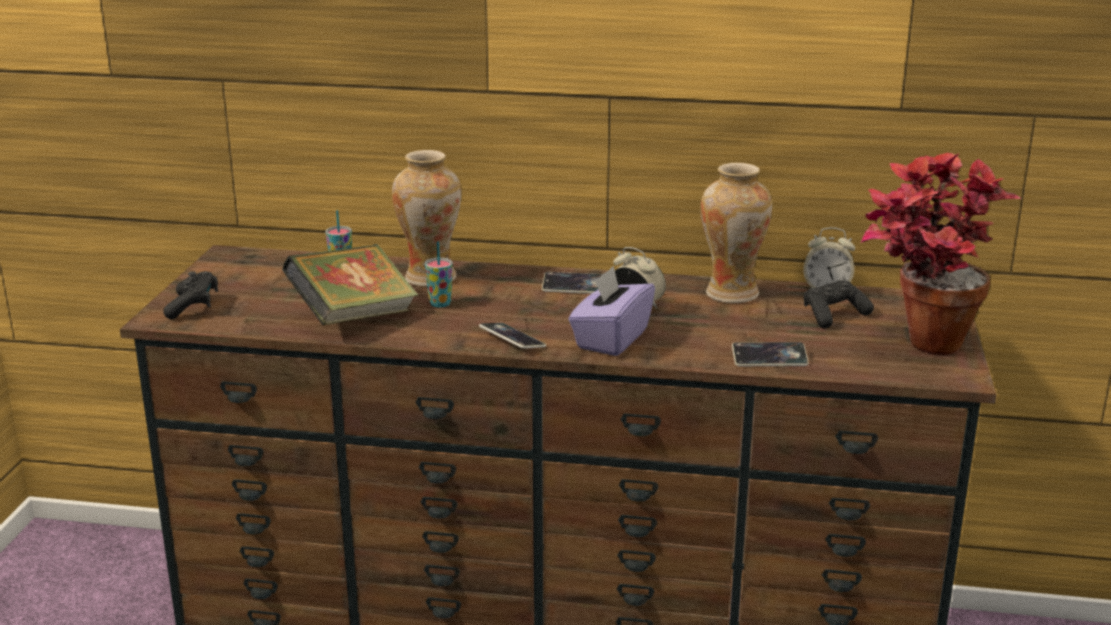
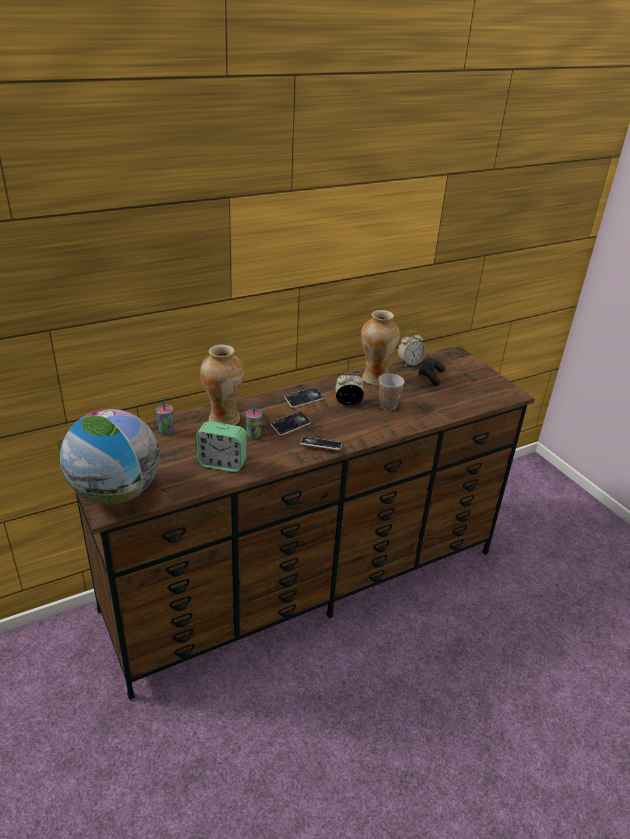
camera: 40 degrees left, 10 degrees up
(193, 306) = (115, 493): black game controller -> globe
(353, 318) = (222, 463): book -> alarm clock
(611, 339) = (362, 426): purple tissue box -> none
(695, 328) = (388, 405): none -> cup
(769, 359) = (439, 412): phone -> phone (290, 425)
(915, 347) = (480, 383): potted plant -> none

